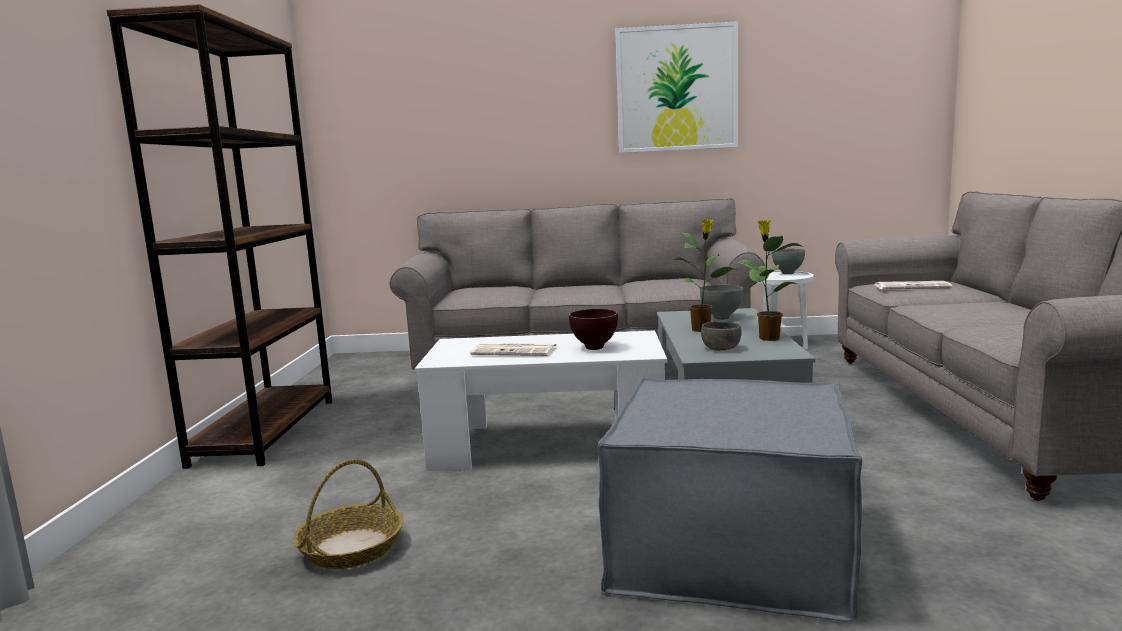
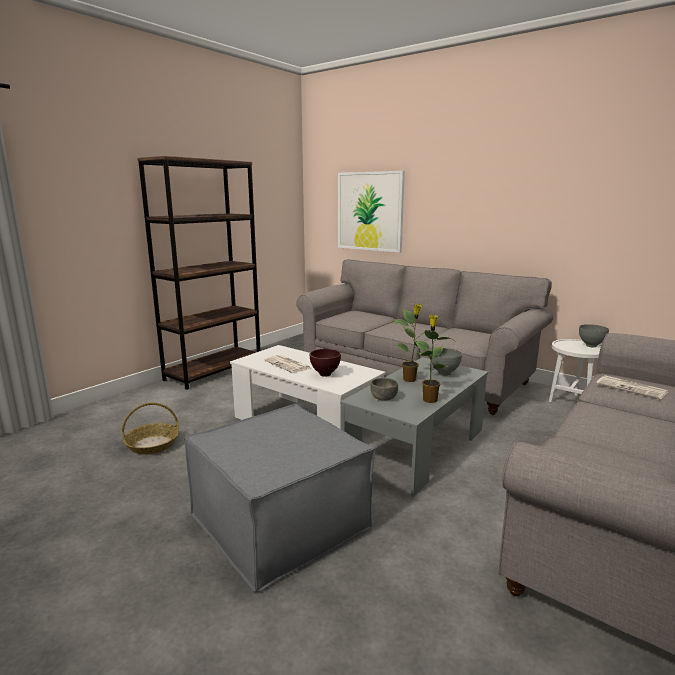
camera: 35 degrees right, 5 degrees up
(676, 89) = (526, 186): picture -> picture (370, 211)

